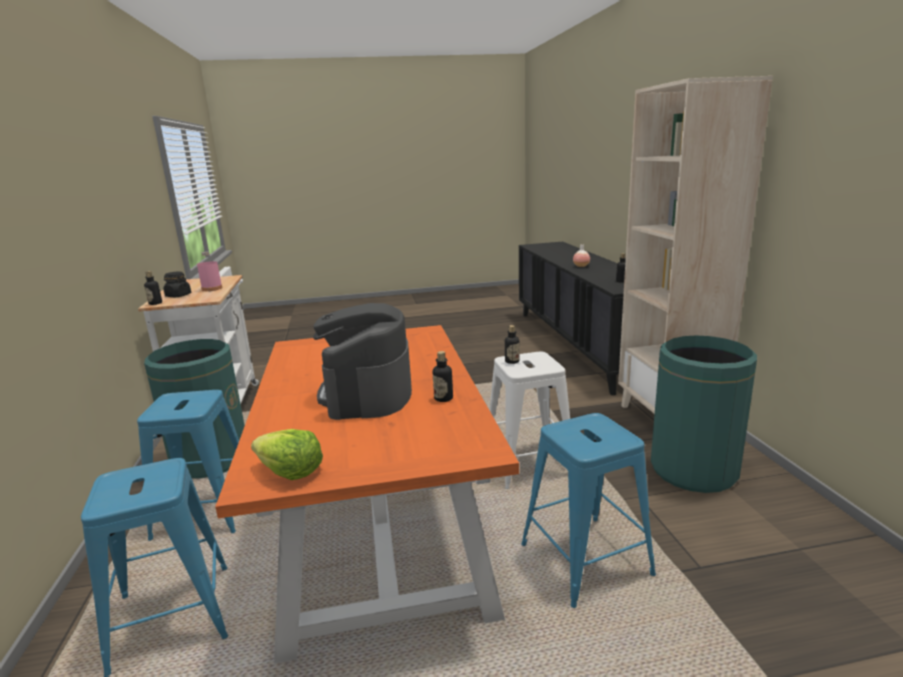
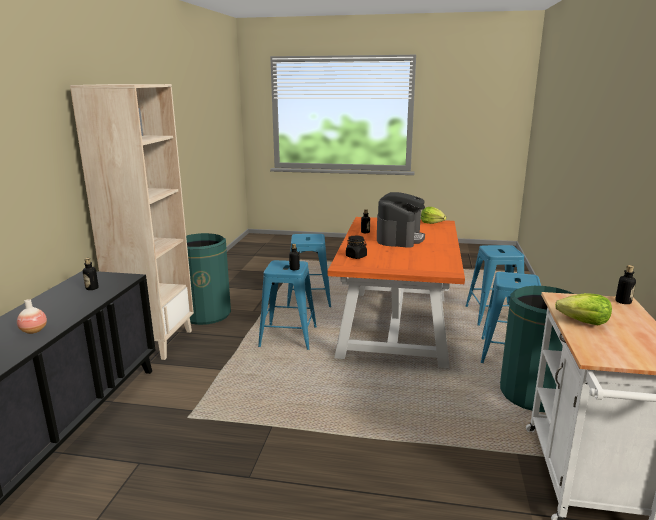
camera: 160 degrees left, 0 degrees up
(178, 295) = (615, 313): black jar -> black jar (356, 256)
(212, 288) = (583, 322): pink bottle -> lettuce
(528, 463) = (288, 337): white stool -> blue stool

